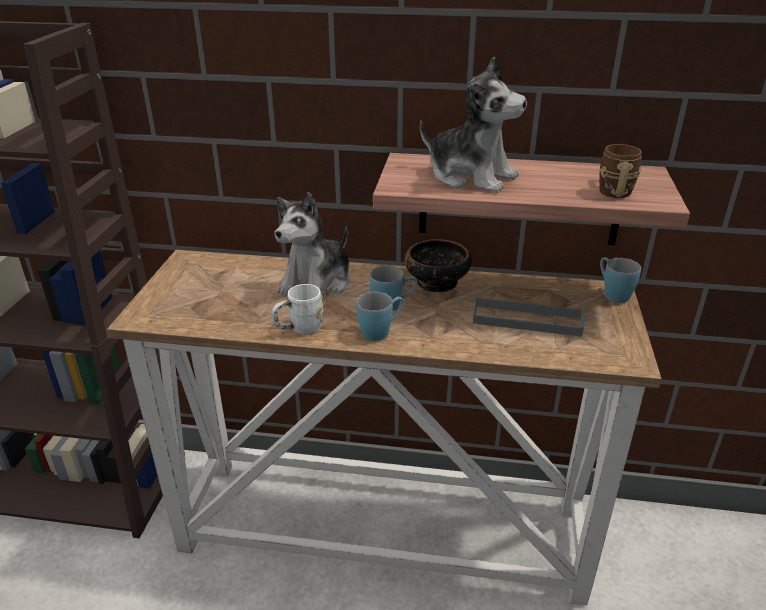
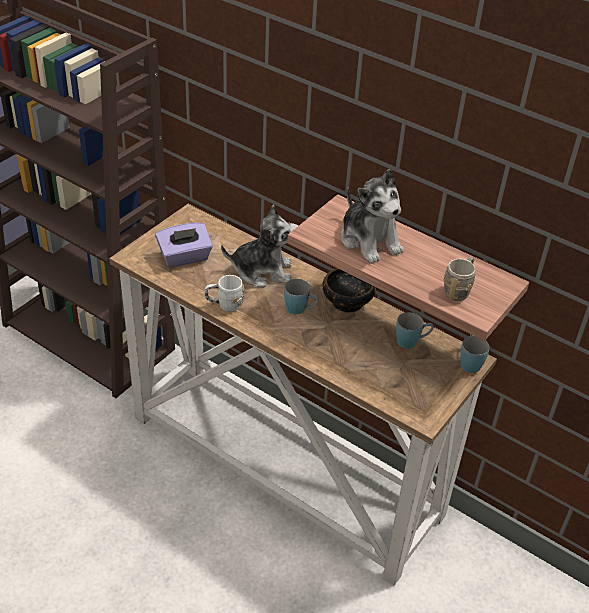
camera: 25 degrees right, 10 degrees up
(211, 298) = (185, 257): none -> purple tissue box
(317, 283) = (262, 271): plush toy -> plush toy turned 150 degrees counterclockwise
(381, 331) = (275, 327): blue mug -> blue mug (412, 341)
(527, 320) = (382, 359): grey tray -> none
(613, 189) = (458, 290): brown mug -> grey mug

